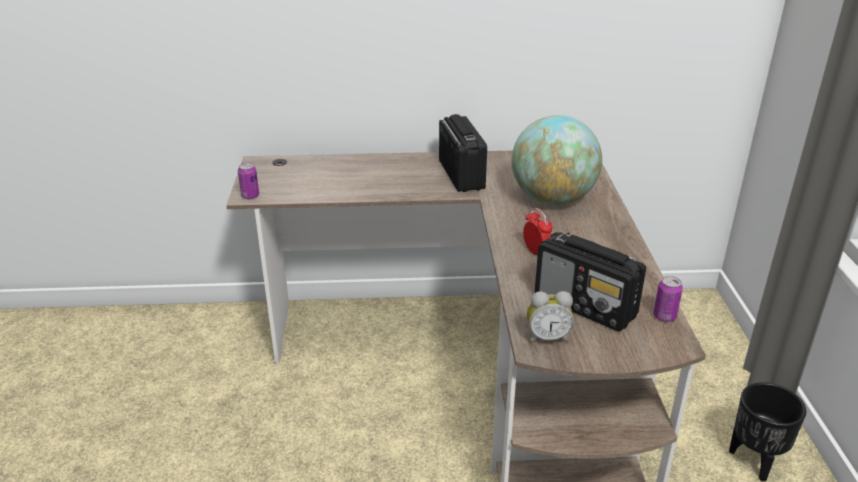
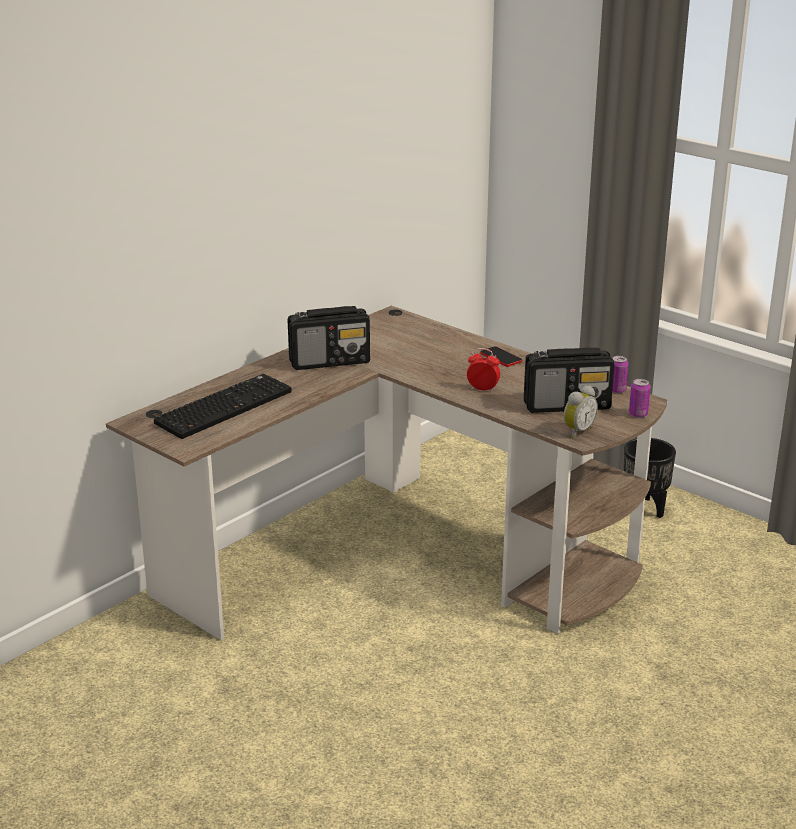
camera: 45 degrees left, 5 degrees down
(250, 196) = (189, 447): can -> can (638, 414)
(327, 176) = (224, 406): none -> keyboard
(461, 174) = (330, 361): radio -> radio turned 135 degrees clockwise
(553, 199) = (430, 352): globe -> none
(605, 231) = (501, 357): none -> phone

